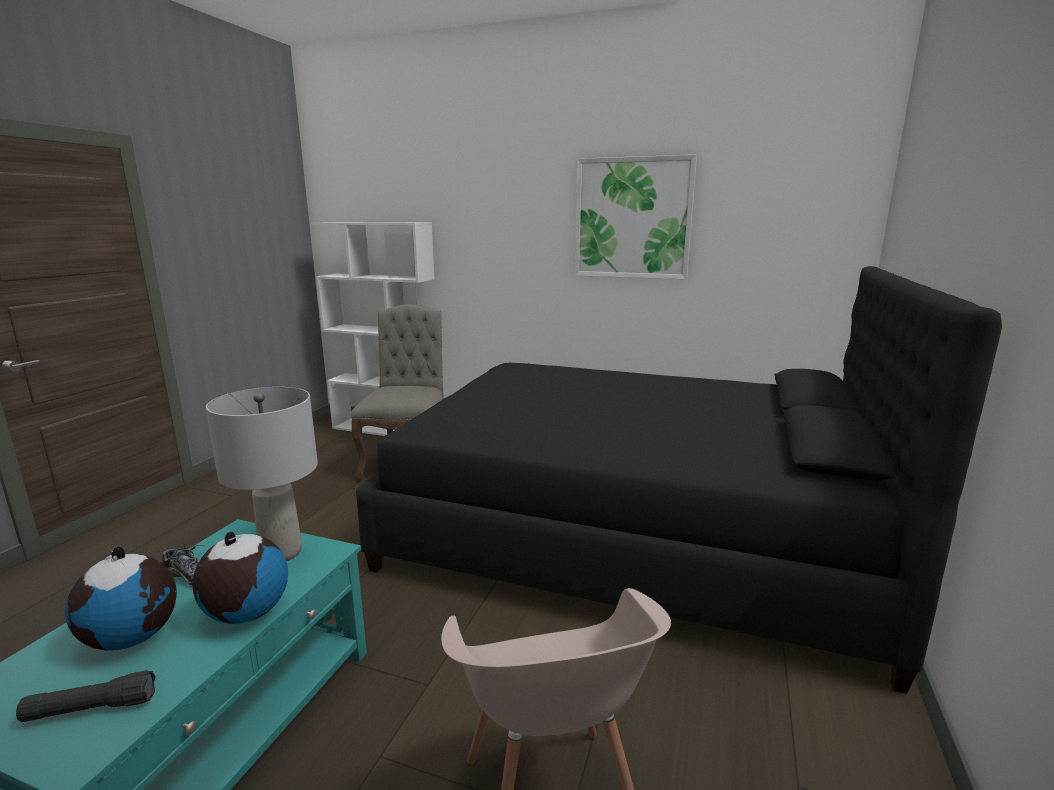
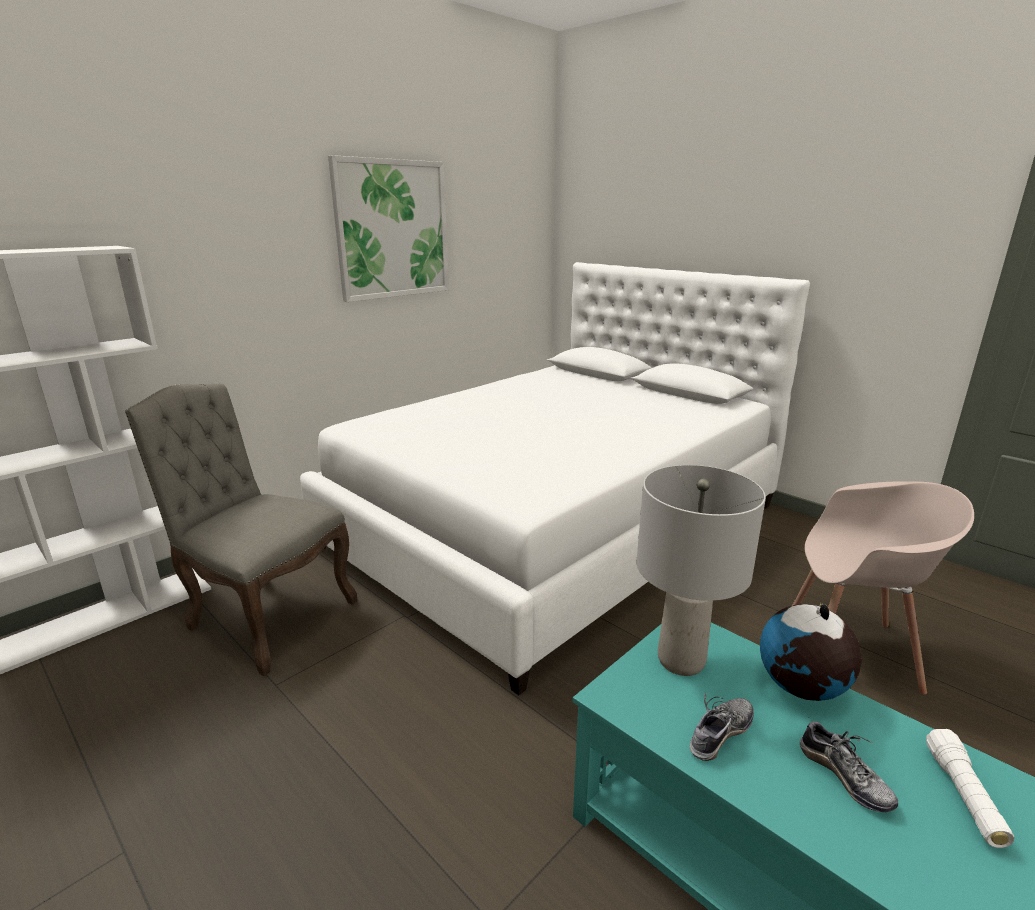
camera: 65 degrees left, 5 degrees up
(91, 709) = (963, 796): black flashlight -> white flashlight
(133, 638) = (844, 776): globe -> shoe
(631, 531) = (557, 525): black bed -> white bed

